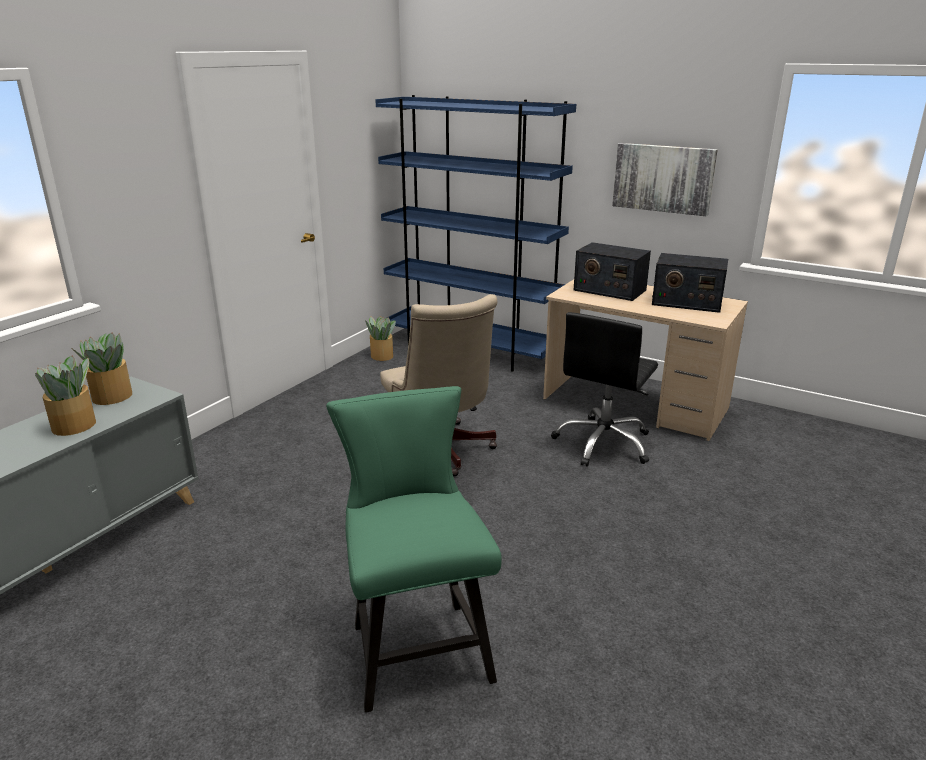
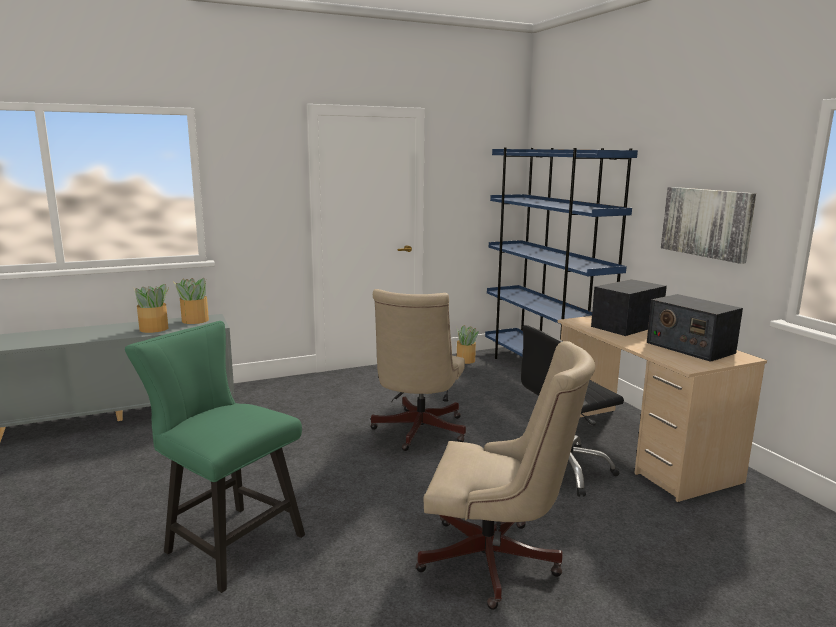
camera: 35 degrees right, 10 degrees down
(416, 645) = (227, 541): green chair -> green chair turned 75 degrees counterclockwise
(609, 290) = (627, 326): radio -> radio turned 75 degrees clockwise
(659, 547) = (497, 562): none -> beige office chair

